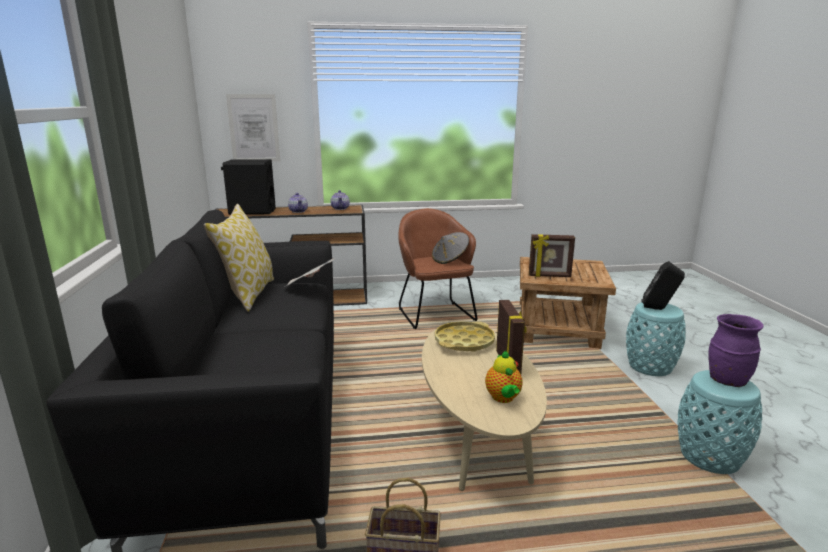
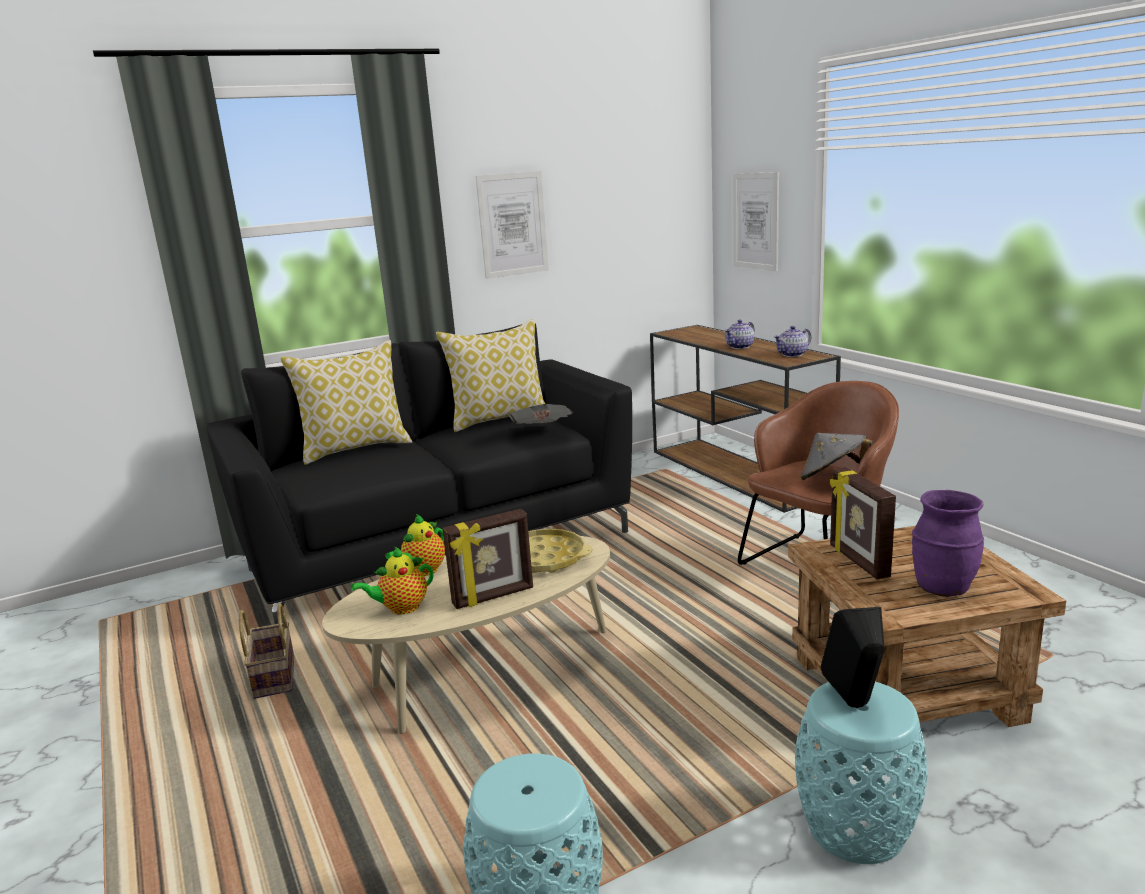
camera: 70 degrees right, 0 degrees up
(141, 126) = (512, 224): none -> picture
(212, 354) = (356, 448): none -> pillow
(252, 211) = (704, 336): black speaker -> none
(447, 383) = (422, 571): none -> teapot
(726, 380) = (538, 790): purple vase -> purple vase (942, 587)

